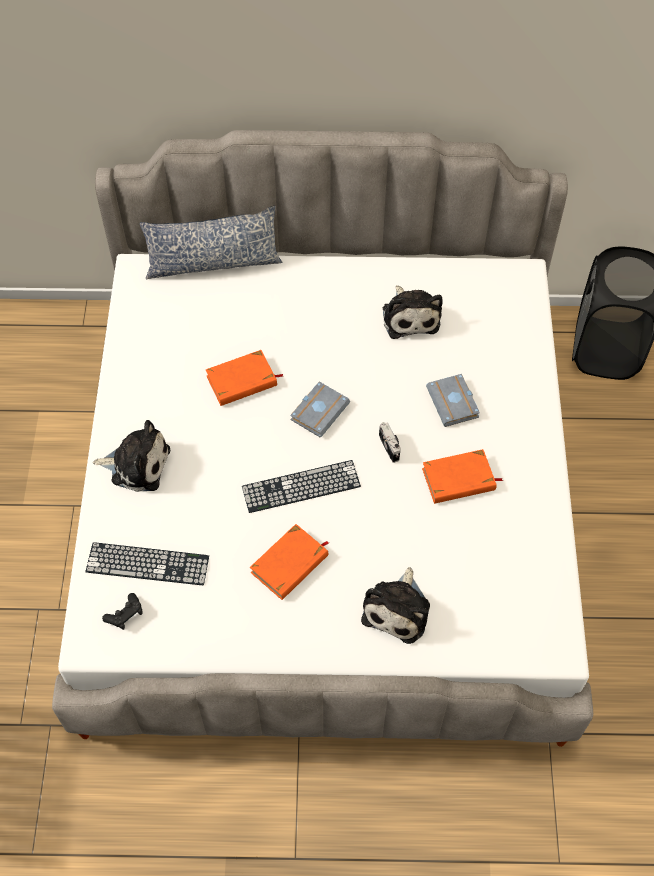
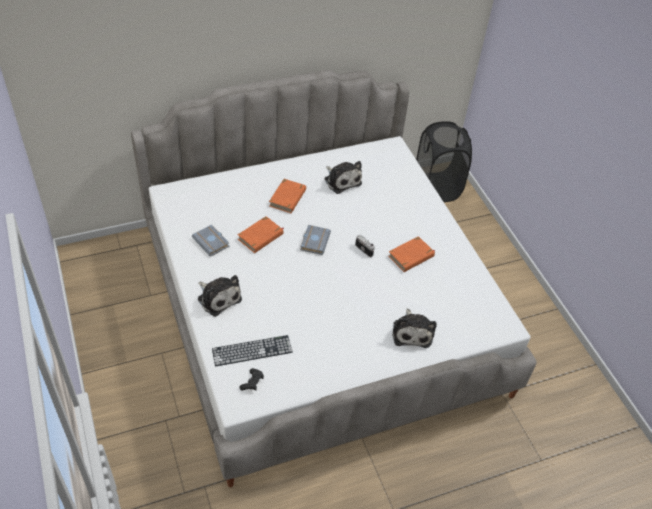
camera: 25 degrees left, 10 degrees down
(137, 464) = (218, 298): plush toy -> plush toy turned 60 degrees clockwise
(213, 263) = (212, 178): pillow -> none
(290, 564) = (338, 326): orange book -> orange book (288, 198)
(301, 486) = (324, 283): keyboard -> none
(454, 403) = (389, 218): grey book -> grey book (212, 242)

